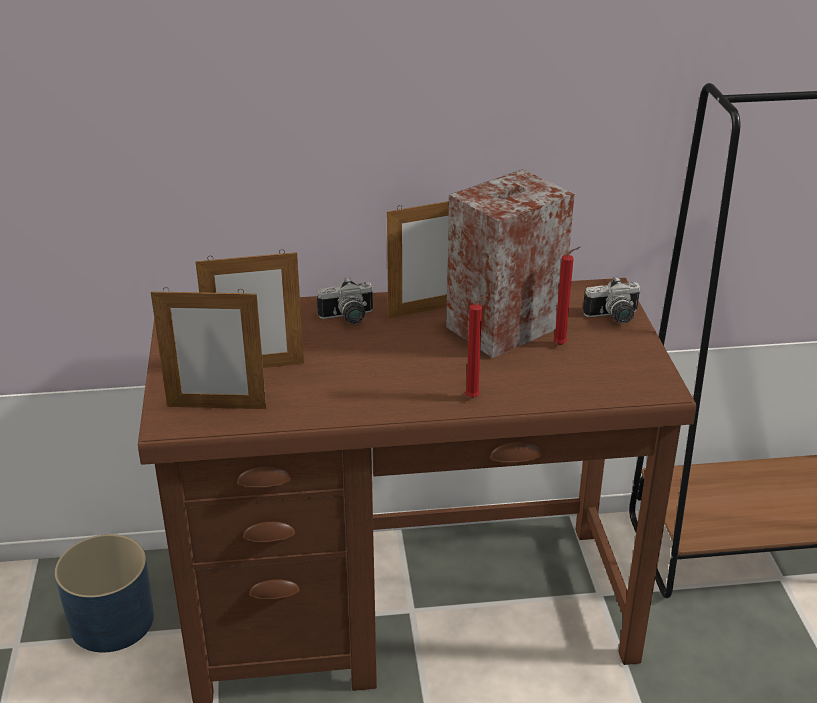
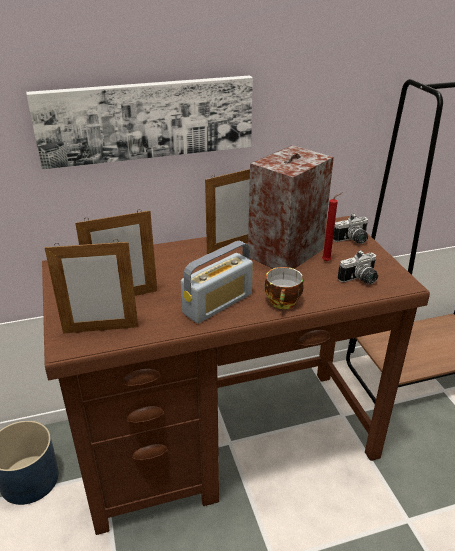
camera: 10 degrees left, 0 degrees up
(314, 120) = (146, 120): none -> picture
(348, 318) = (179, 257): camera -> camera (360, 280)
(382, 389) = (218, 303): none -> radio
(474, 397) = (283, 303): red candle -> cup

